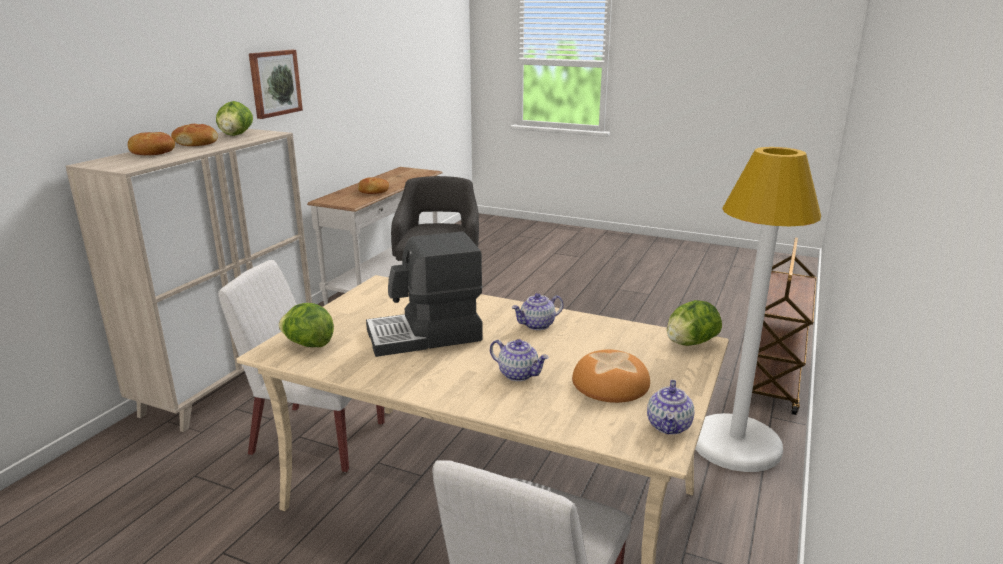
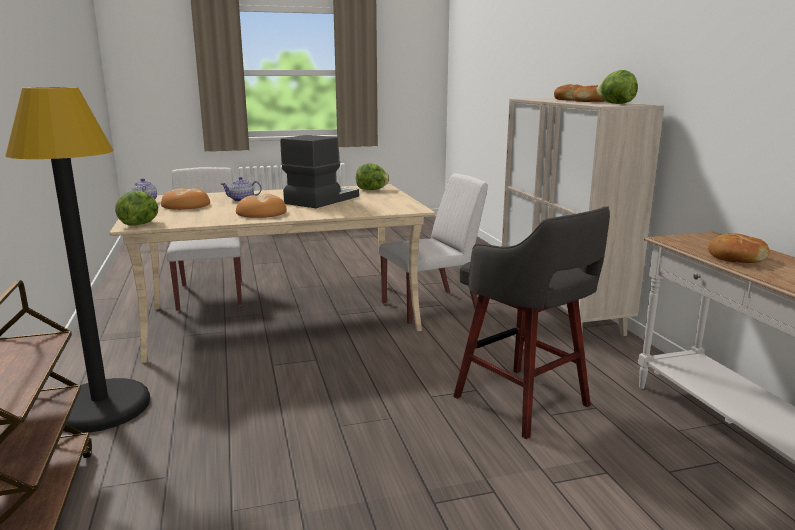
camera: 140 degrees right, 5 degrees down
(274, 83) = (726, 62): picture -> none
(537, 325) = (261, 213): teapot -> bread
(736, 444) = (101, 407): white floor lamp -> black floor lamp

